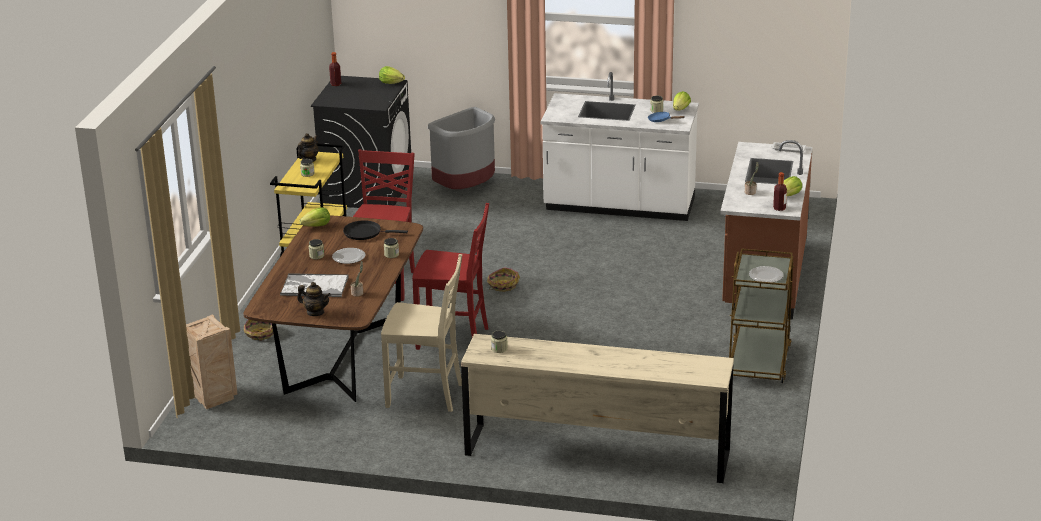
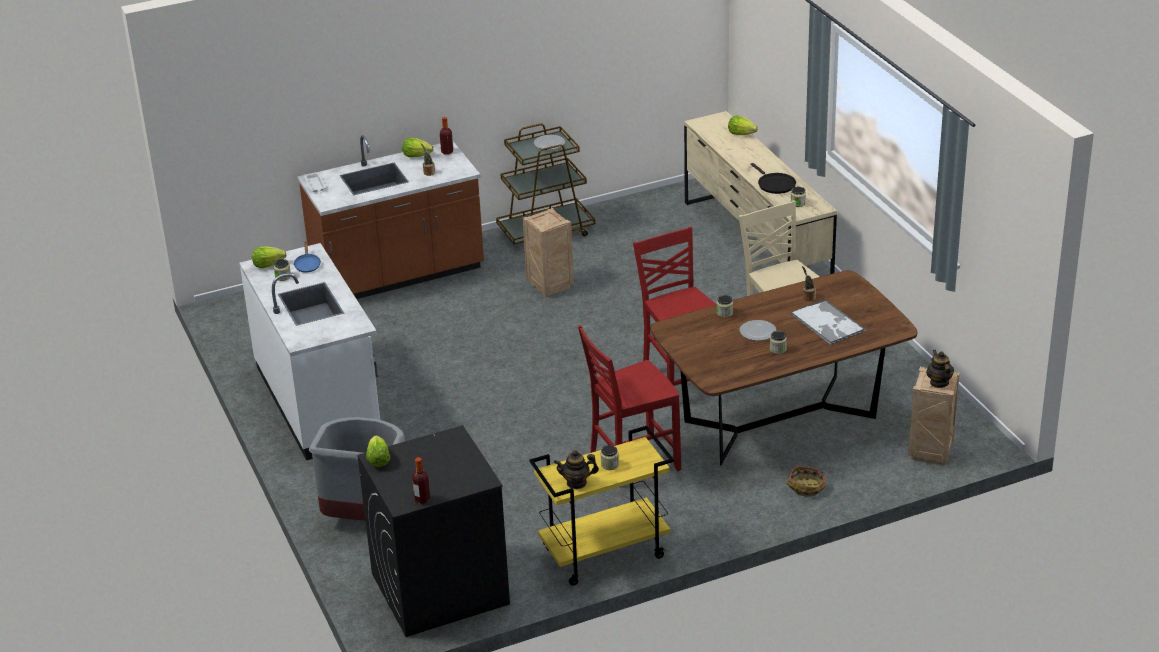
camera: 125 degrees left, 5 degrees up
(315, 312) = (864, 301): teapot -> teapot (939, 383)
(317, 226) = (726, 378): lettuce -> lettuce (741, 133)
(365, 233) = (704, 346): black frying pan -> black frying pan (775, 184)
(502, 285) = (559, 396): basket -> none
(661, 333) = (551, 286): none -> crate

